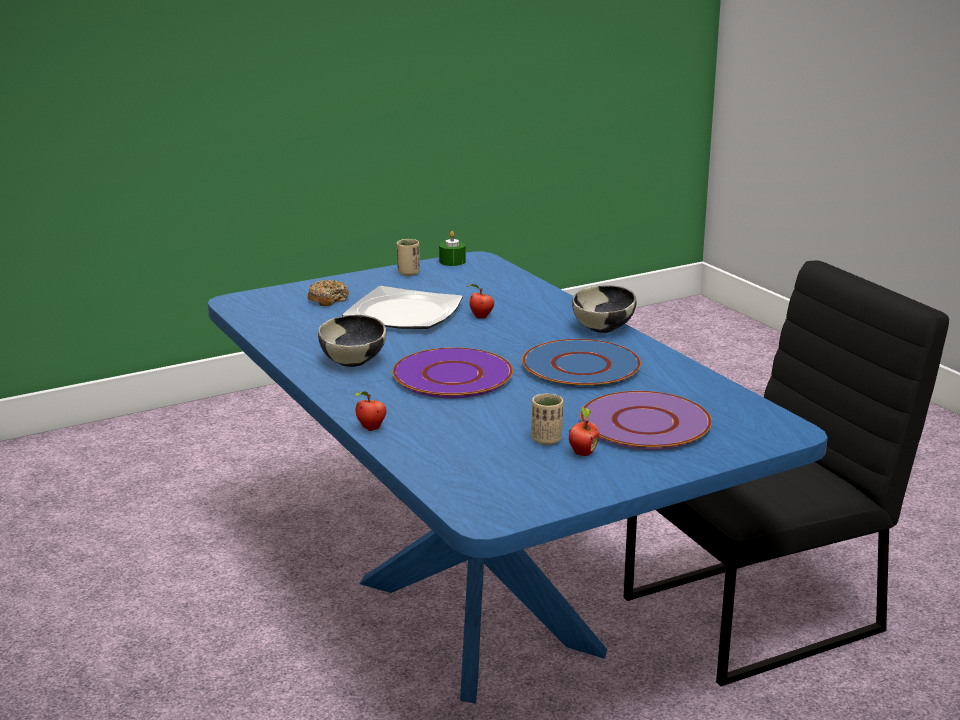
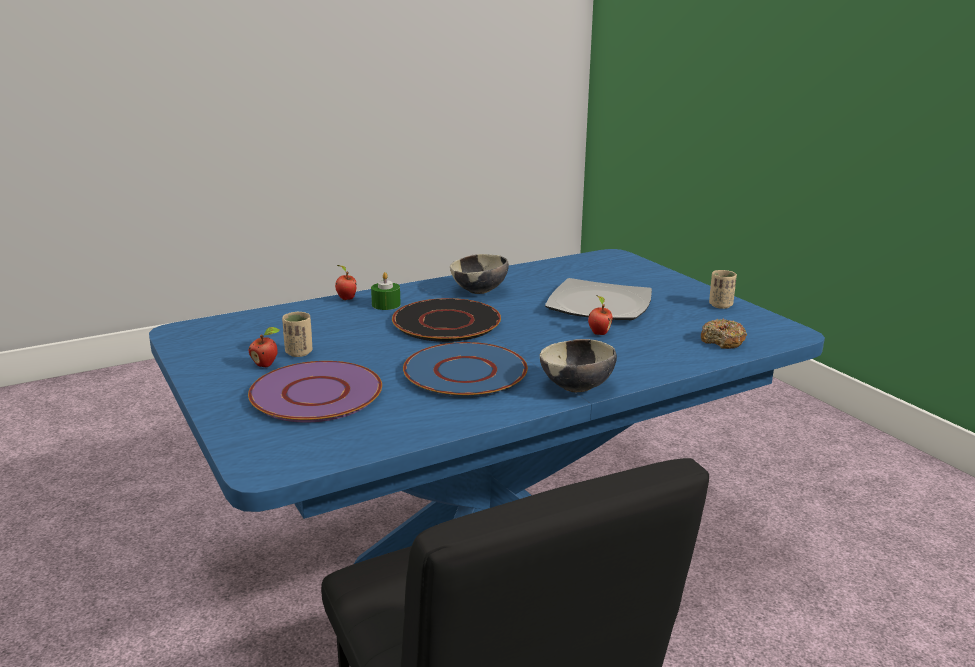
camera: 90 degrees right, 0 degrees up
(328, 299) = (628, 280): donut -> donut (723, 341)
(451, 375) = (446, 322): purple plate -> black plate
(452, 261) = (772, 322): green candle -> green candle (386, 304)

